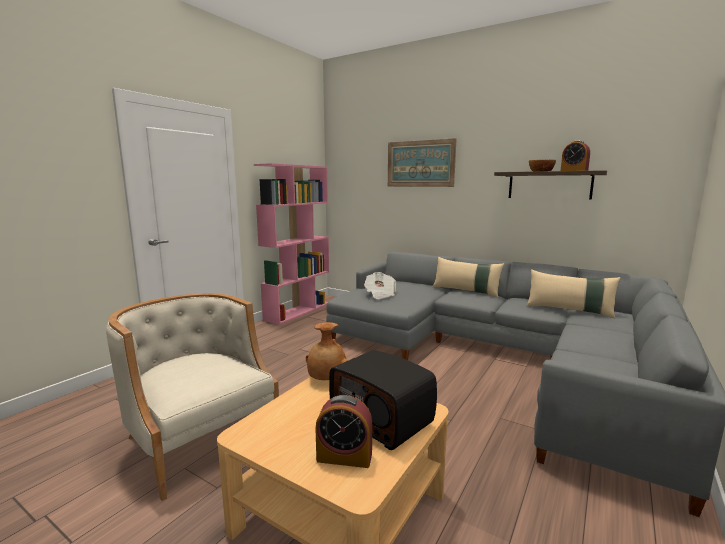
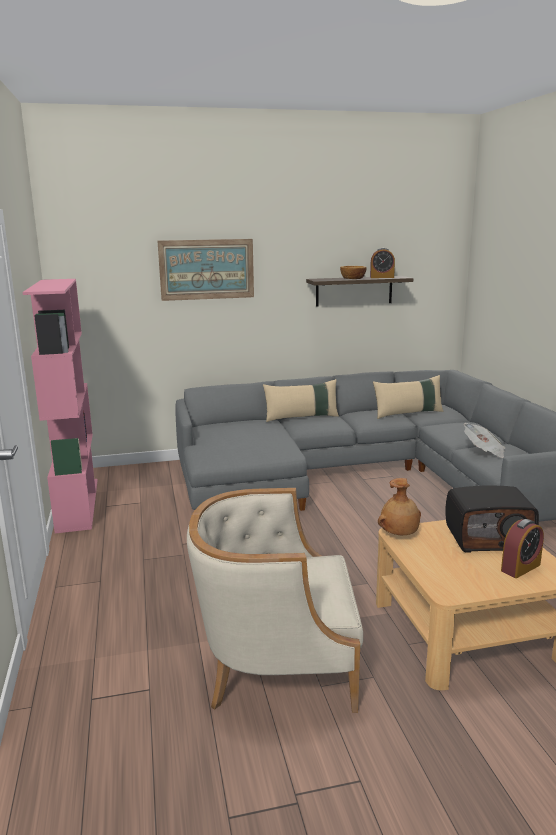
camera: 45 degrees left, 5 degrees up
(380, 294) = (239, 445): newspaper -> newspaper (484, 451)

